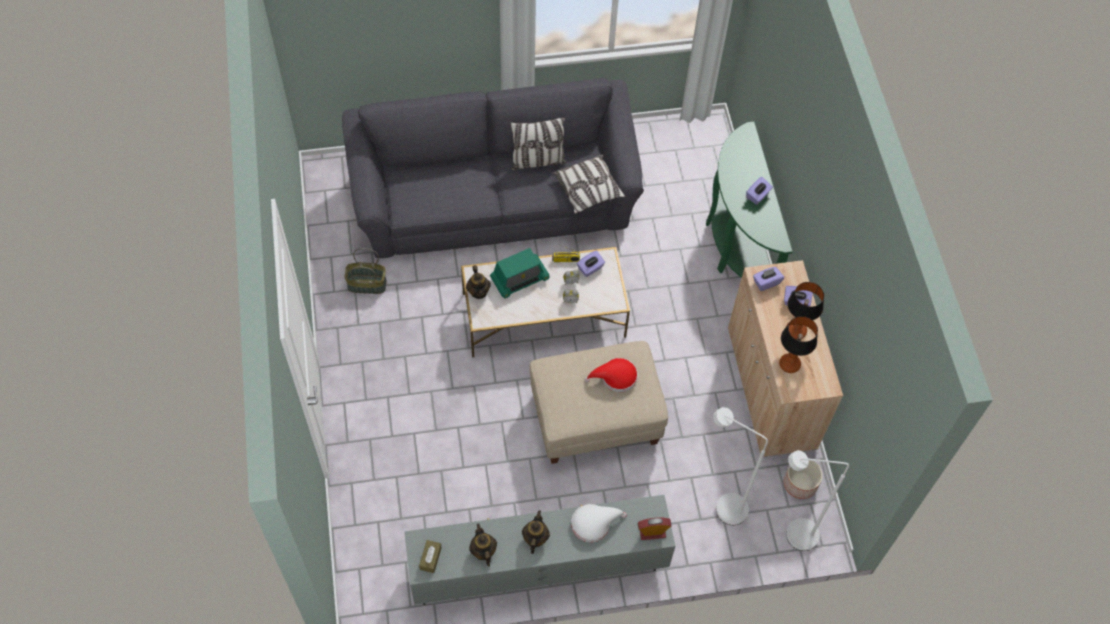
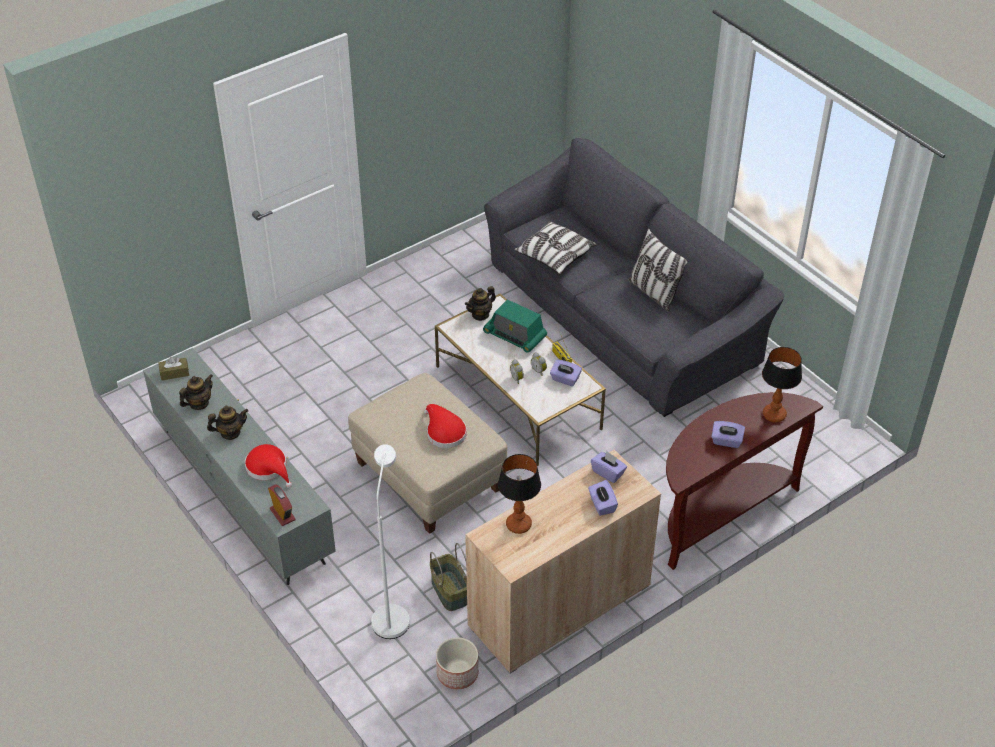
camera: 65 degrees right, 15 degrees down
(366, 285) = (462, 272): basket -> basket (448, 591)
(588, 190) = (650, 340): pillow -> pillow (554, 256)
(594, 523) = (269, 468): white hat -> red hat
(736, 243) = (720, 513): green console table -> brown console table
(793, 534) = (392, 687): white floor lamp -> none
(795, 331) = (564, 516): table lamp -> table lamp (773, 415)

